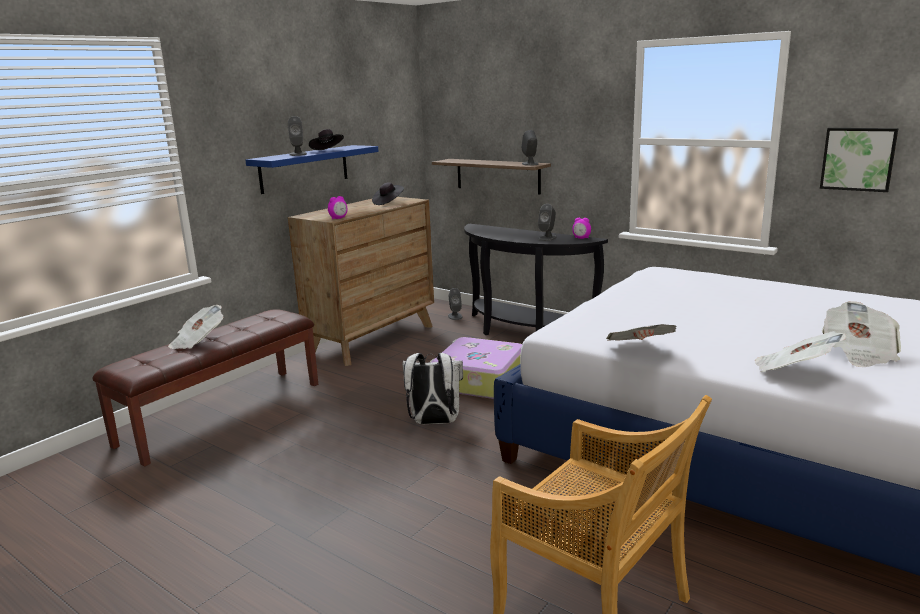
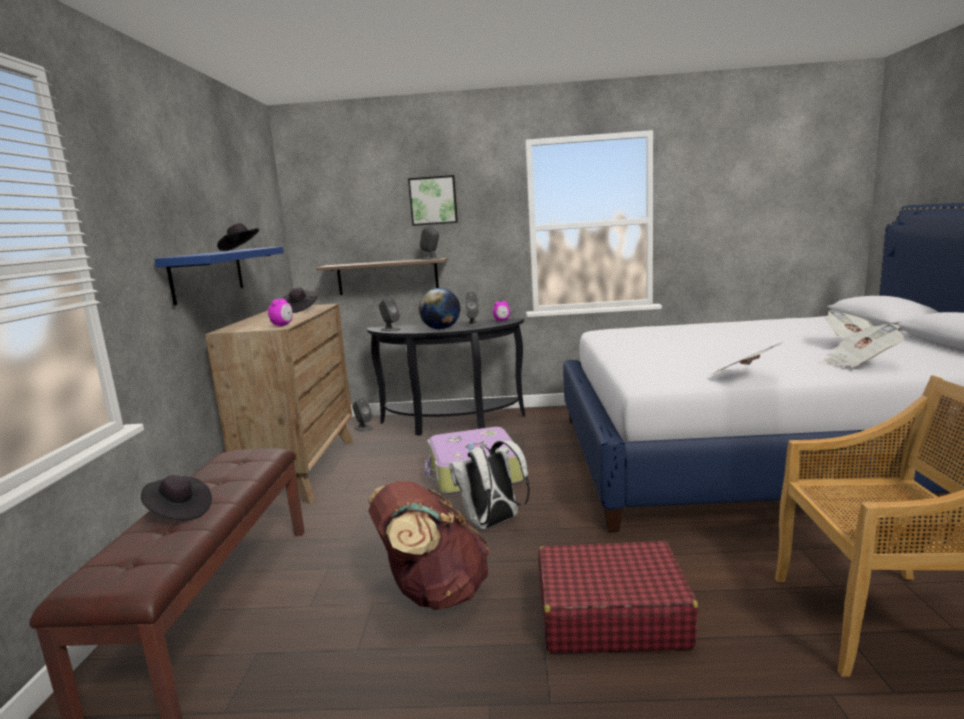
camera: 35 degrees left, 5 degrees down
(198, 341) = (179, 512): newspaper -> black hat
(298, 154) = (215, 252): grey speaker -> grey speaker (390, 329)
(334, 452) = (433, 593): none -> brown backpack
(411, 512) = (610, 615): none -> red suitcase
(514, 237) = (441, 329): none -> globe
(858, 159) = (711, 226): picture -> picture (433, 200)

